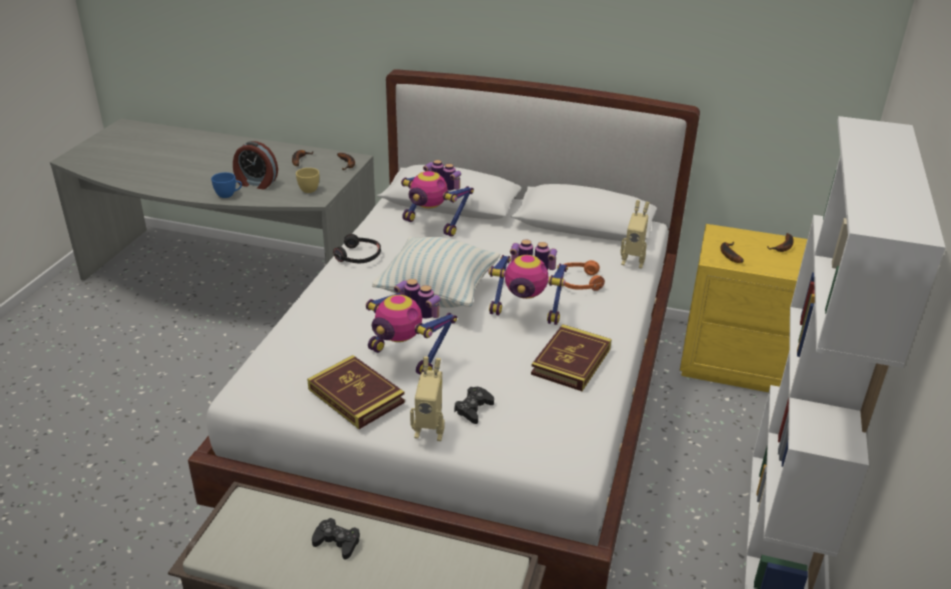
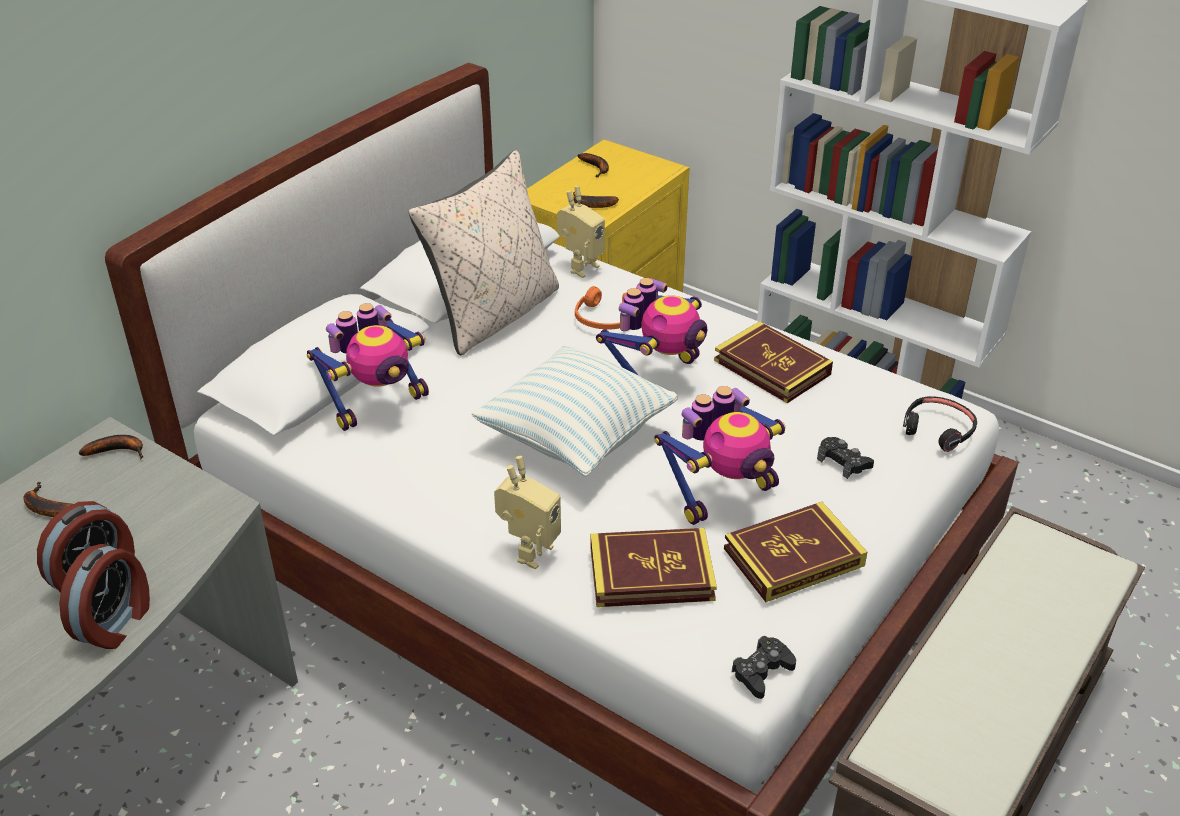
camera: 70 degrees left, 5 degrees up
(228, 195) = (116, 623): blue cup -> alarm clock
(307, 189) = (176, 514): yellow cup -> none
(319, 340) = (651, 573): none -> book
(337, 542) = (974, 666): black game controller -> black game controller (762, 672)
(358, 256) = (425, 498): black headphones -> black headphones (938, 429)
(430, 430) = (874, 507): toy robot -> toy robot (529, 552)
(551, 241) = (494, 314): none -> beige pillow

